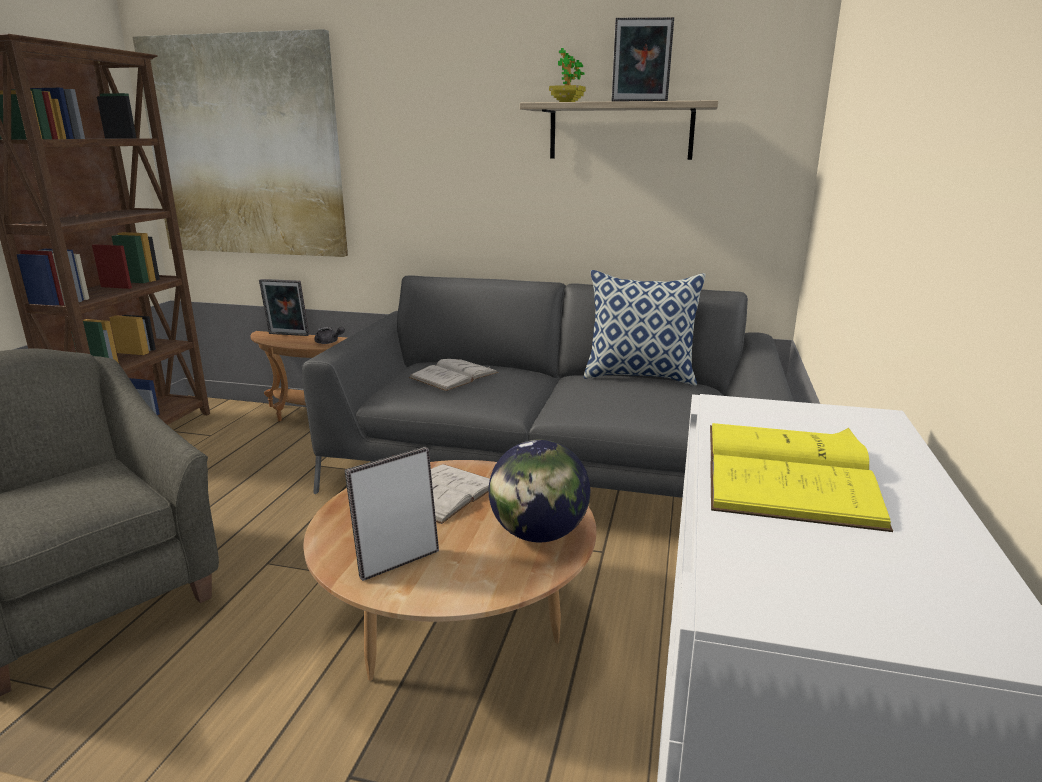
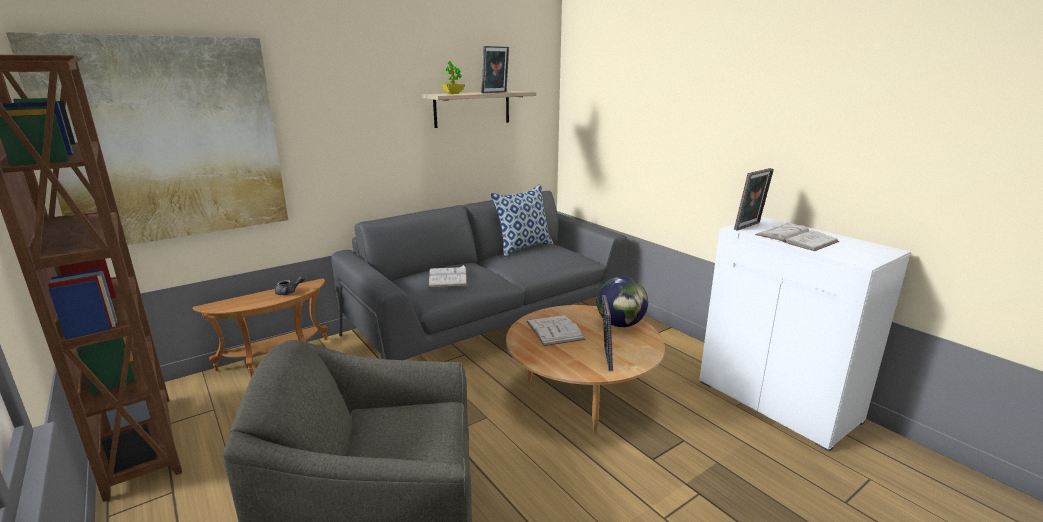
camera: 50 degrees left, 0 degrees up
(287, 335) = (235, 299): picture frame -> picture frame (749, 227)
(787, 472) = (796, 238): yellow book -> white book

